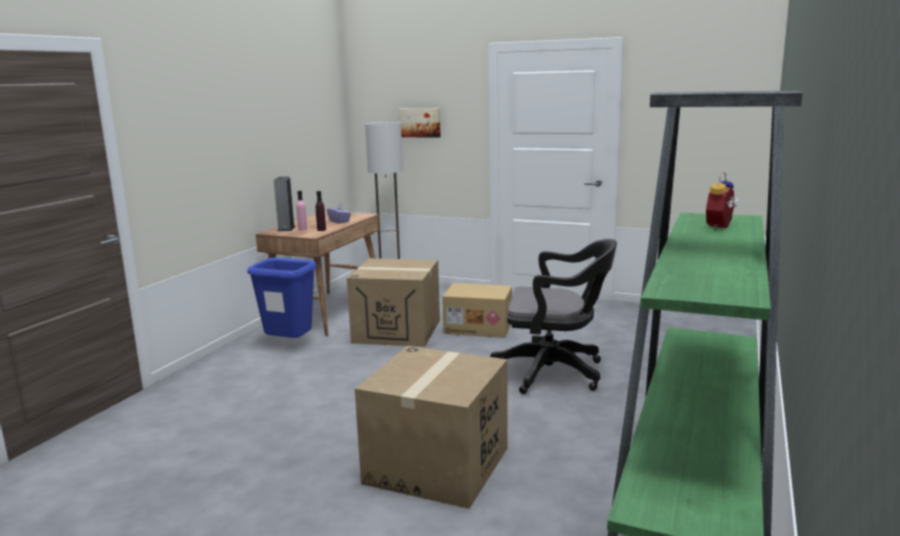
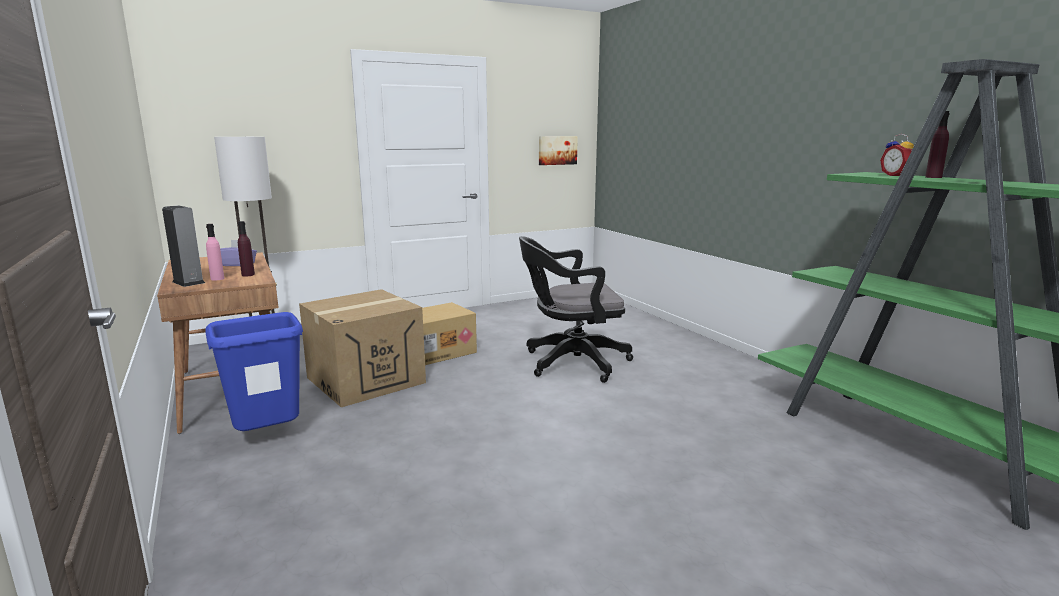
camera: 50 degrees left, 0 degrees up
(420, 122) = (267, 139): picture -> picture (557, 150)
(437, 466) = (660, 461): cardboard box -> none
(555, 372) = (571, 363): black office chair -> black office chair turned 150 degrees counterclockwise
(736, 237) = (933, 177): none -> purple bottle

